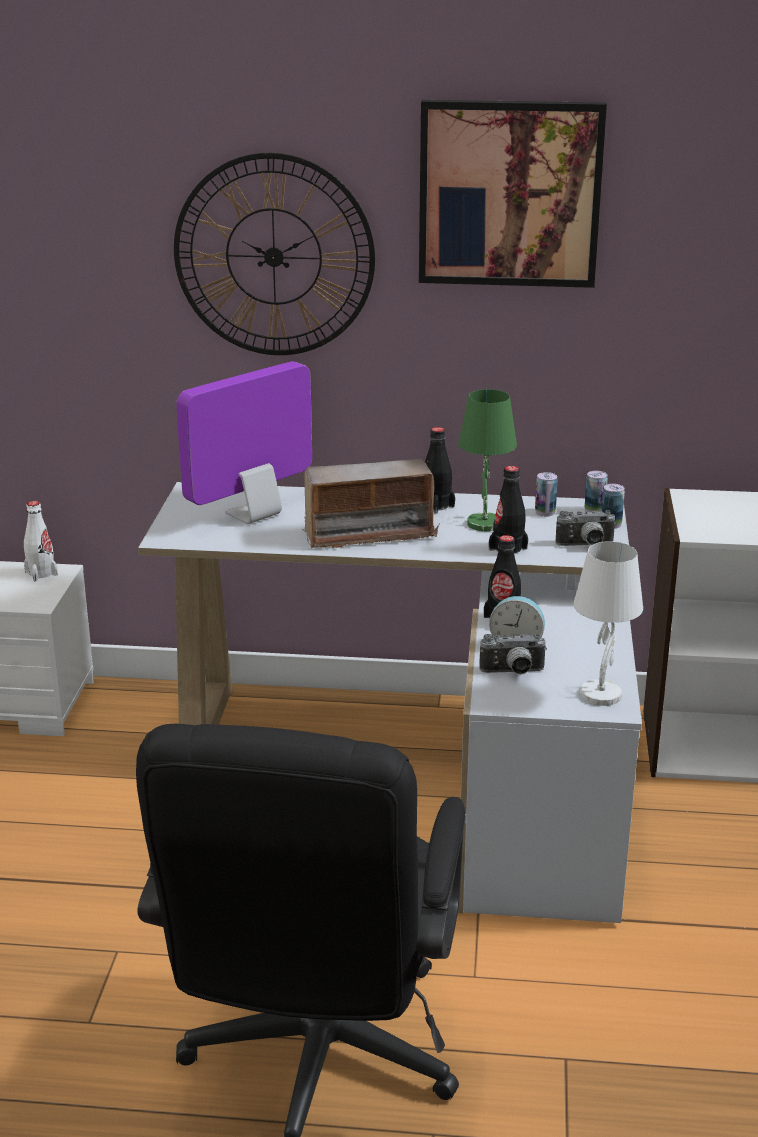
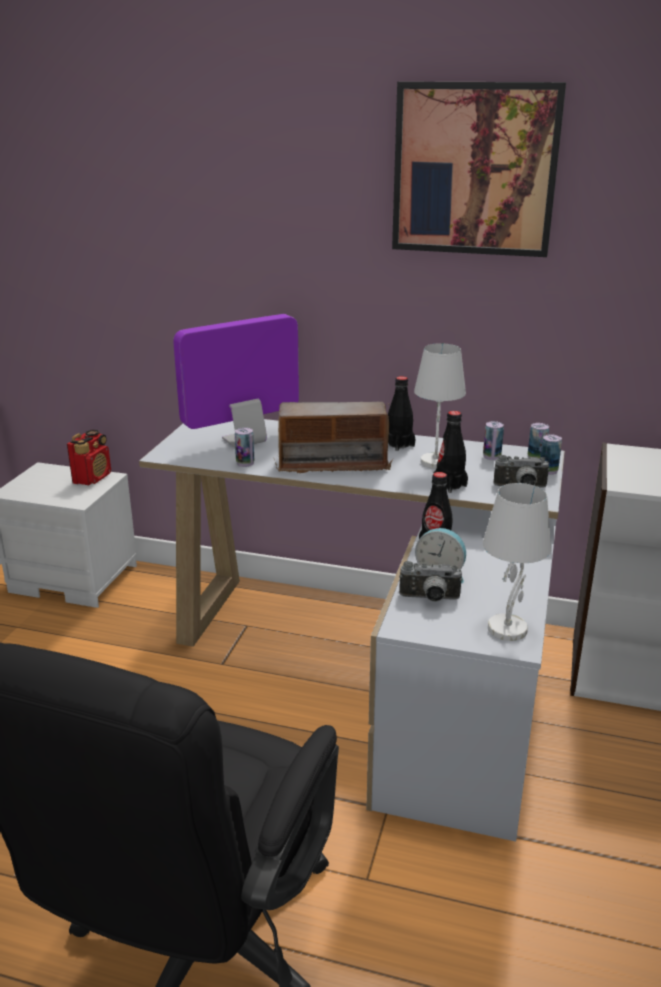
camera: 10 degrees right, 0 degrees up
(41, 573) = (92, 478): white bottle -> radio
(267, 541) = (245, 463): none -> can
(274, 256) = (273, 224): wall clock -> none
(483, 523) = (435, 462): green table lamp -> white table lamp

